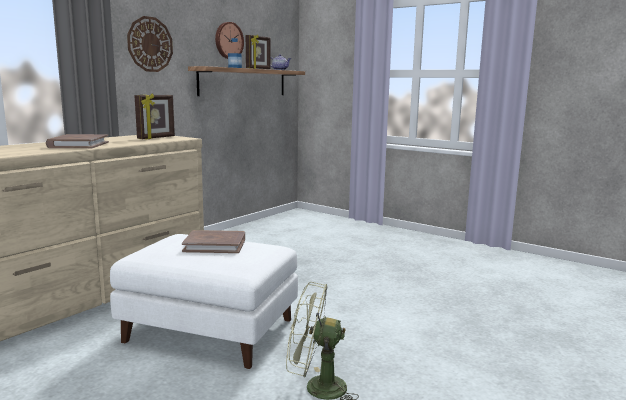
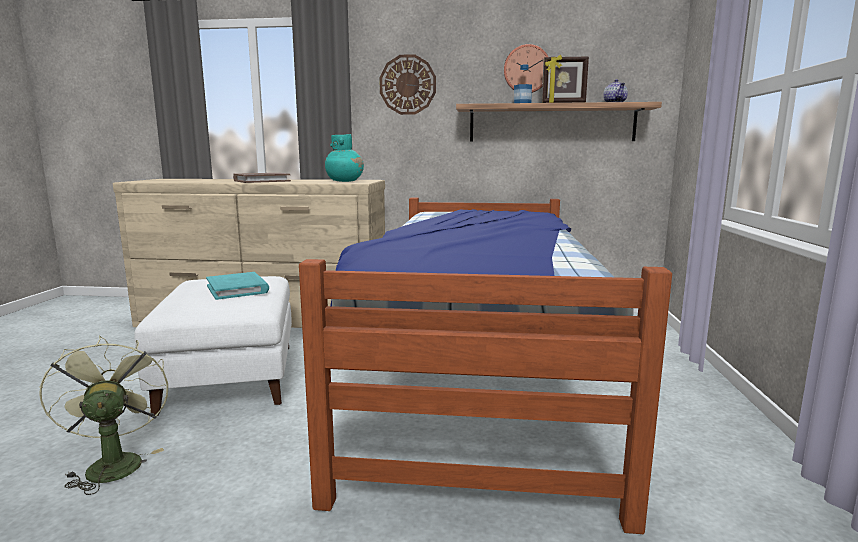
camera: 60 degrees right, 0 degrees up
(157, 138) = (345, 181): picture frame -> turquoise vase
(215, 245) = (237, 289): brown book -> turquoise book
(317, 262) = (475, 373): none -> bed

